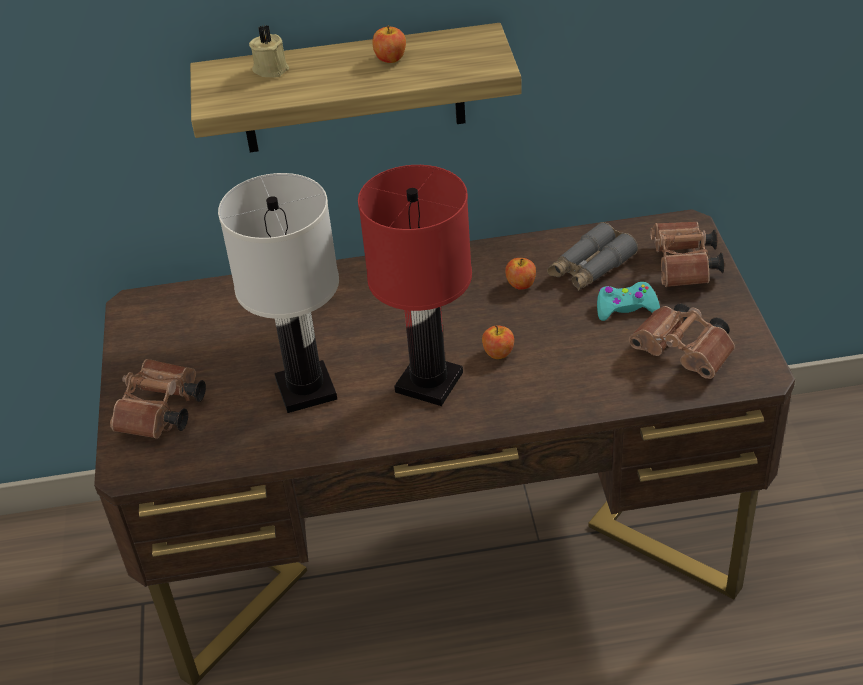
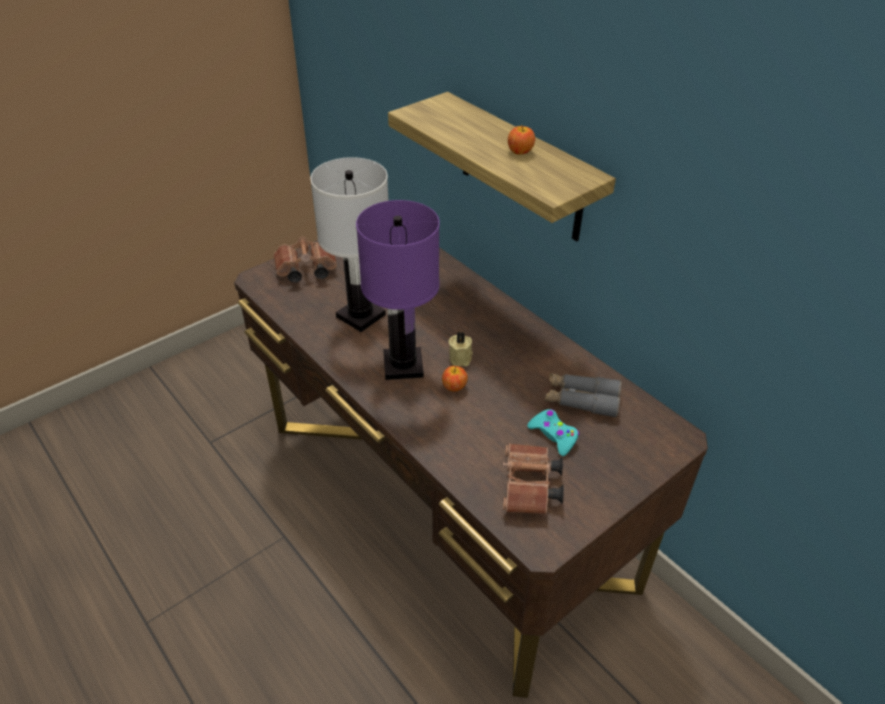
camera: 55 degrees right, 0 degrees up
(271, 68) = (465, 116): beige candle -> beige candle (461, 358)
(429, 383) = (402, 366): red table lamp -> purple table lamp
(520, 284) = (532, 371): apple -> none
(684, 268) = (628, 453): brown binoculars -> none

